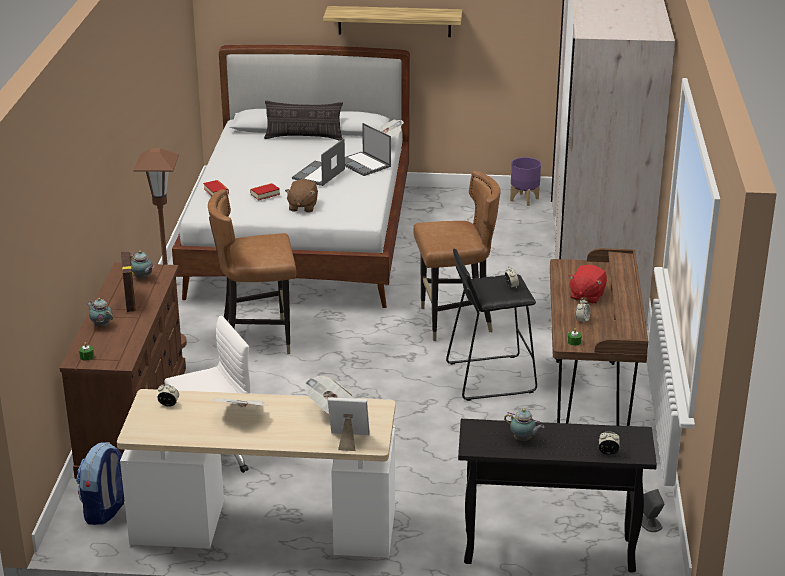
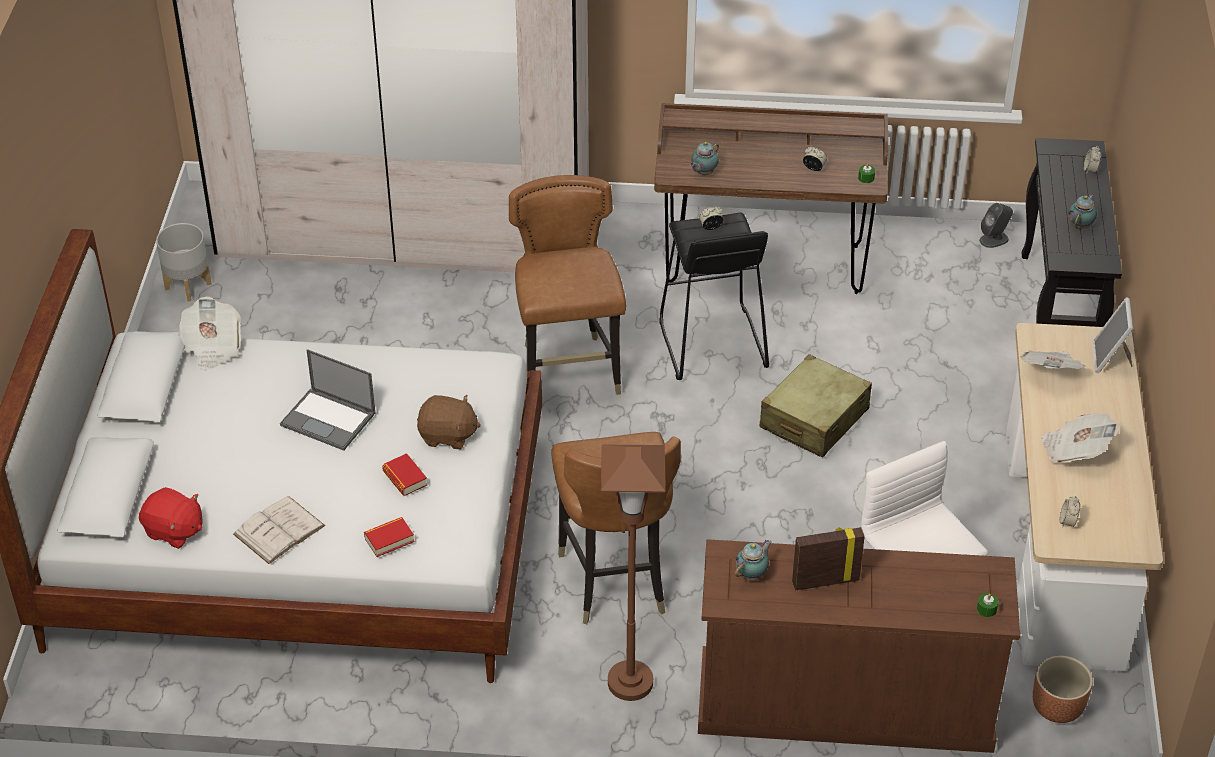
camera: 90 degrees left, 15 degrees up
(101, 325) = (899, 605): teapot -> teapot (703, 173)
(105, 510) = (1058, 707): backpack -> brown planter
(232, 166) = (279, 530): none -> white book
(304, 137) = (163, 444): pillow -> none
(364, 164) = (294, 368): laptop -> none
(394, 21) = (51, 204): shelf -> none
(409, 418) = (814, 419): none -> beige suitcase
(524, 199) = (188, 286): purple planter -> grey planter
(586, 296) = (753, 160): red plush toy -> red plush toy (174, 531)

